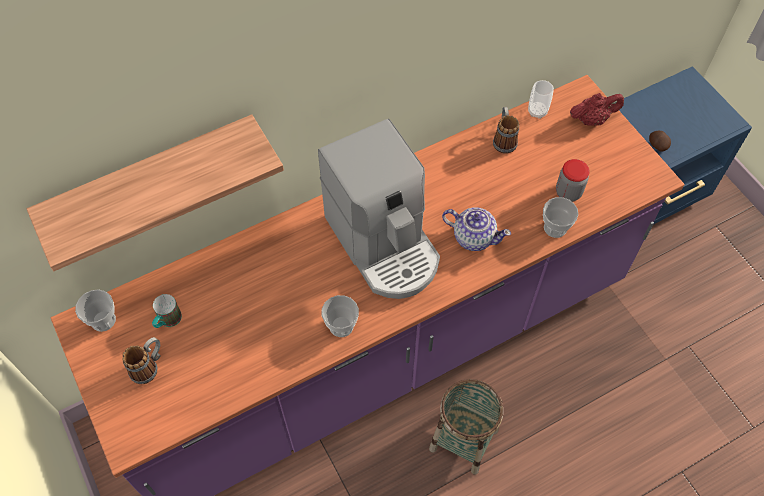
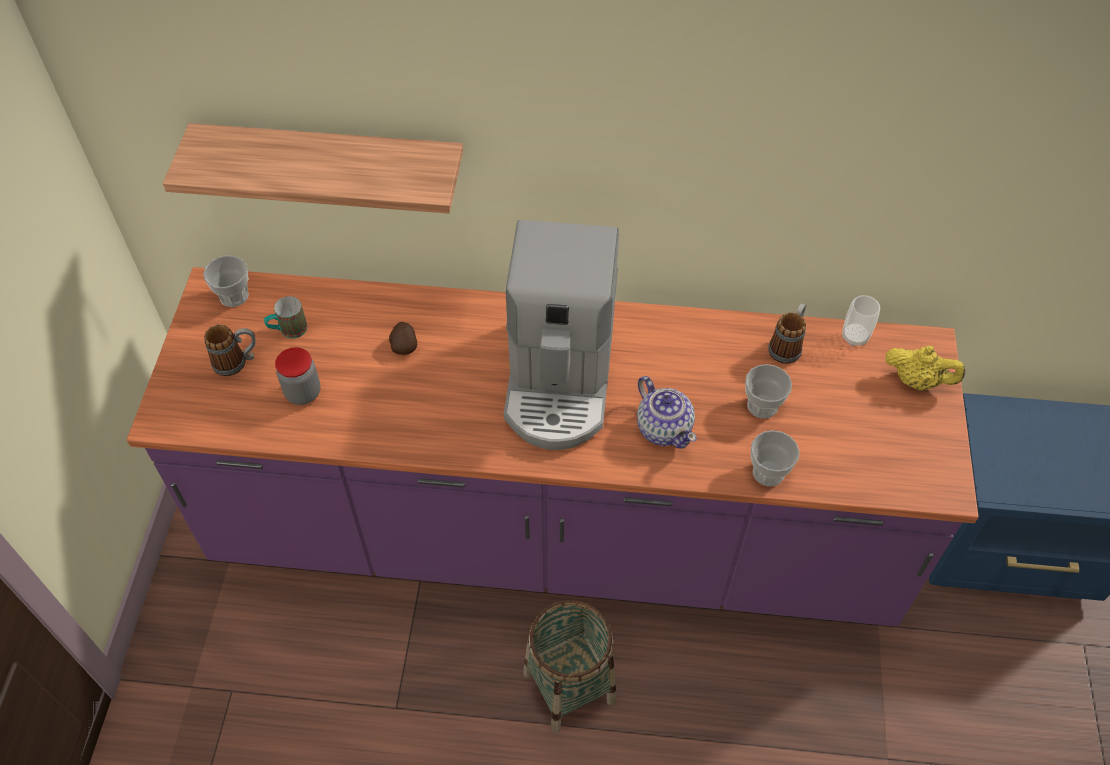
camera: 35 degrees right, 5 degrees down
(341, 326) = (447, 434): cup -> cup (762, 406)
(568, 192) = (817, 444): jar -> jar (303, 393)
(592, 119) = (917, 381): red teapot -> yellow teapot
(657, 145) = (1018, 475): potato -> potato (404, 345)

